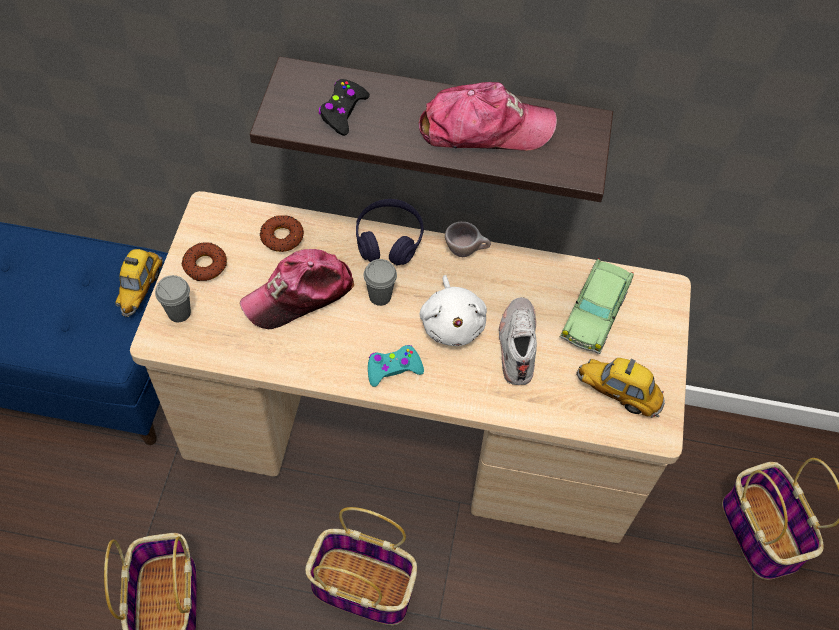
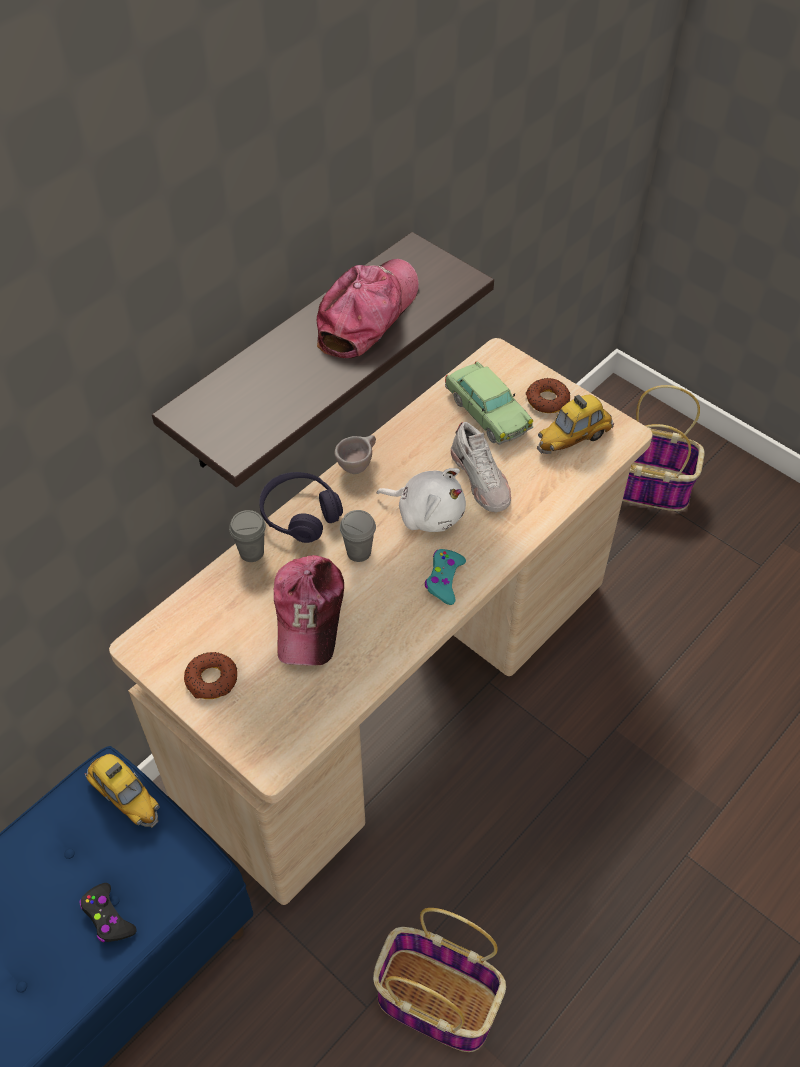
camera: 55 degrees left, 5 degrees down
(179, 313) = (253, 728): grey cup -> grey cup (252, 552)
(282, 237) = (229, 597): donut -> donut (547, 400)
(343, 112) = (266, 398): black game controller -> black game controller (108, 917)
(364, 587) = (524, 805): basket -> none
(517, 345) = (481, 479): white shoe -> white shoe turned 150 degrees counterclockwise

